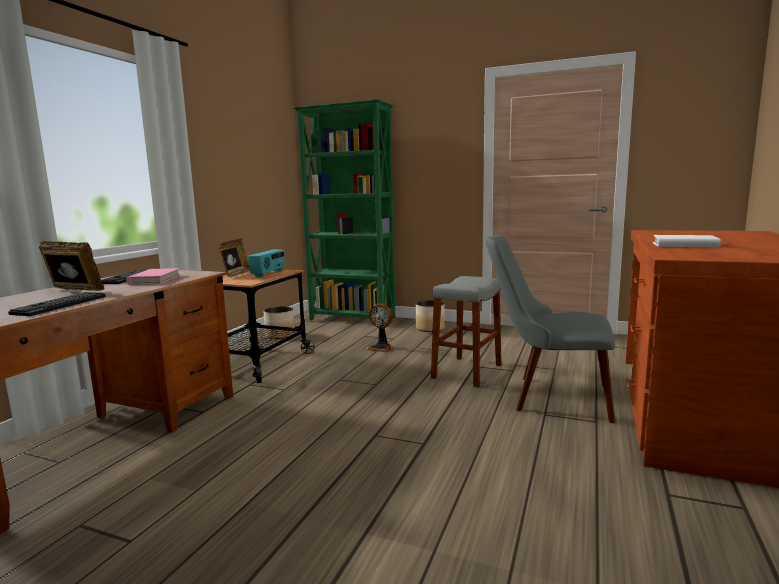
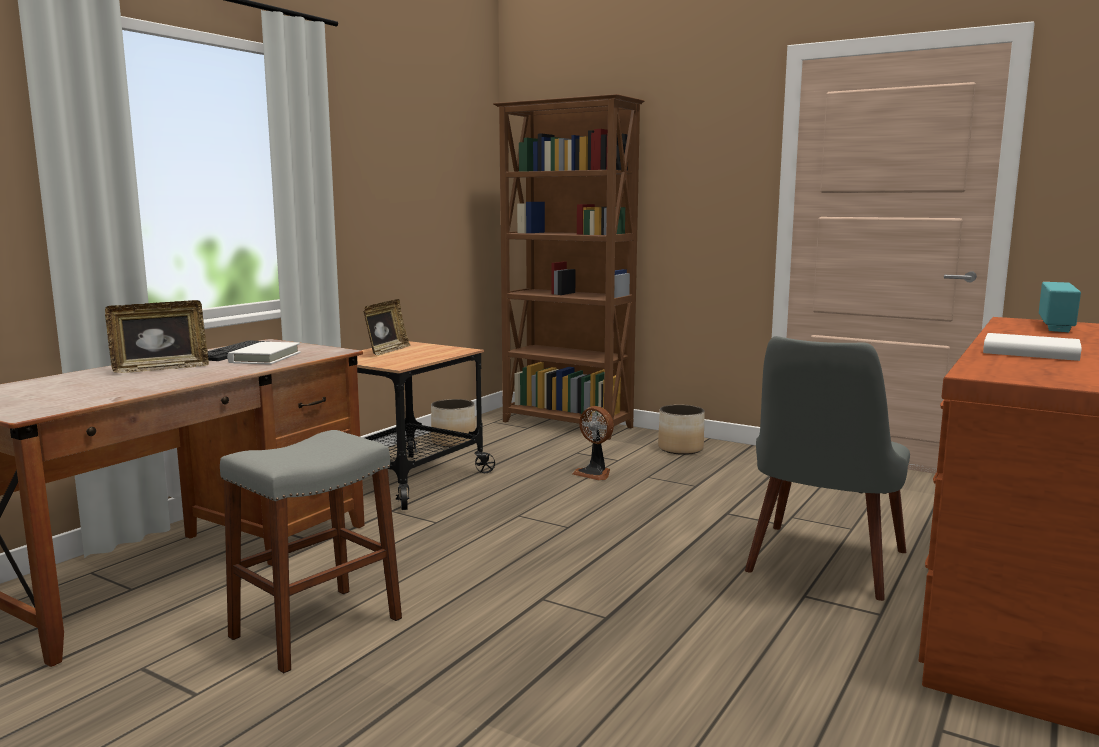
camera: 10 degrees right, 0 degrees up
(60, 305) = (139, 388): keyboard -> none
(73, 291) = (160, 368): picture frame -> picture frame turned 120 degrees clockwise
(154, 280) = (265, 357): pink book -> white book
(268, 273) = (432, 352): radio -> radio (1056, 326)
(352, 319) = (567, 425): green bookcase -> brown bookcase
(467, 371) = (711, 520): grey stool -> grey stool (316, 628)
(547, 396) = (821, 569): grey chair -> grey chair turned 90 degrees counterclockwise

